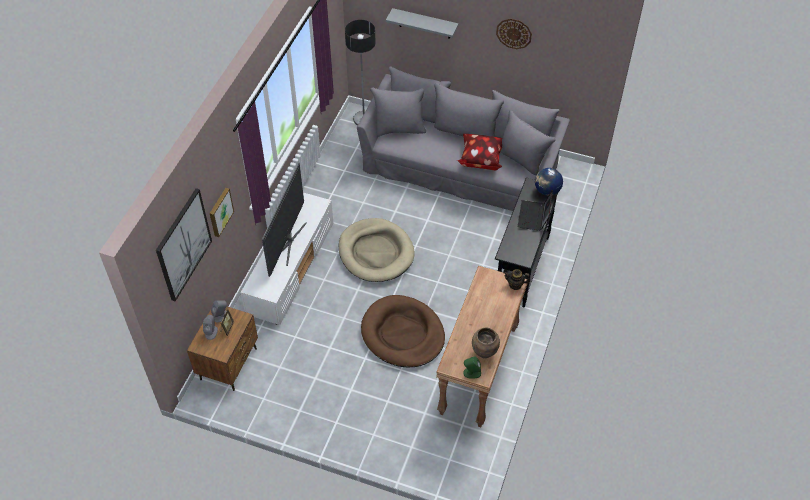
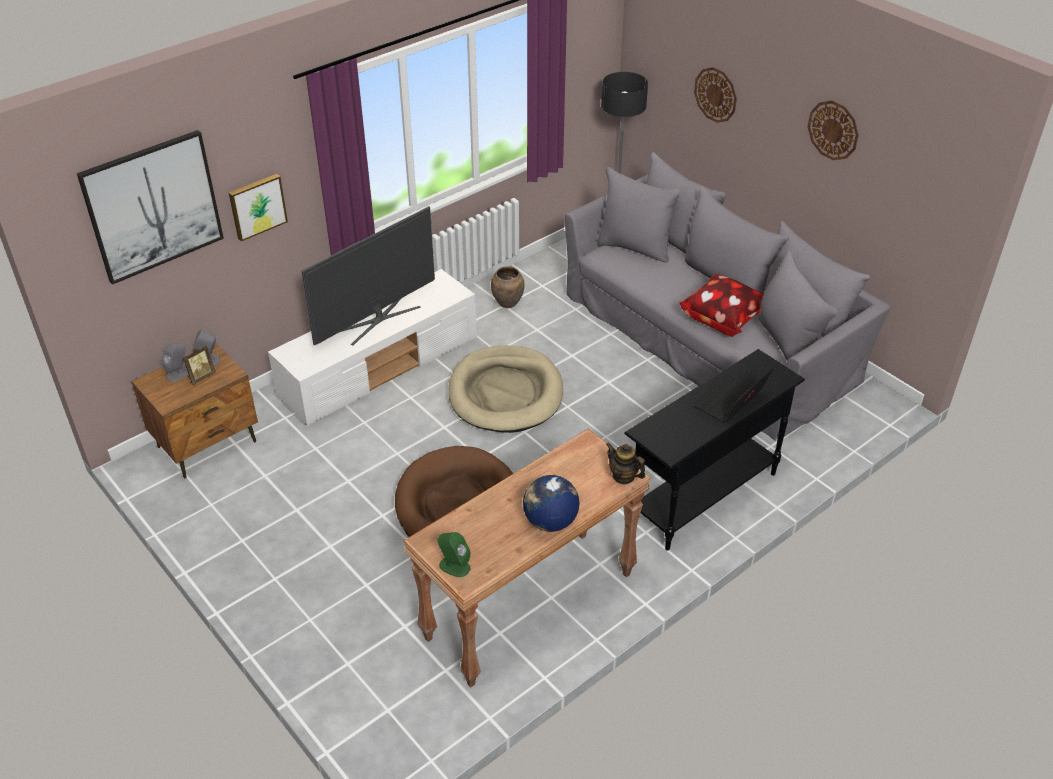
camera: 30 degrees right, 10 degrees down
(425, 24) = (715, 94): grey shelf -> wall clock
(484, 352) = (498, 546): brown vase -> brown vase (508, 303)
(547, 191) = (778, 377): globe -> globe (550, 522)

